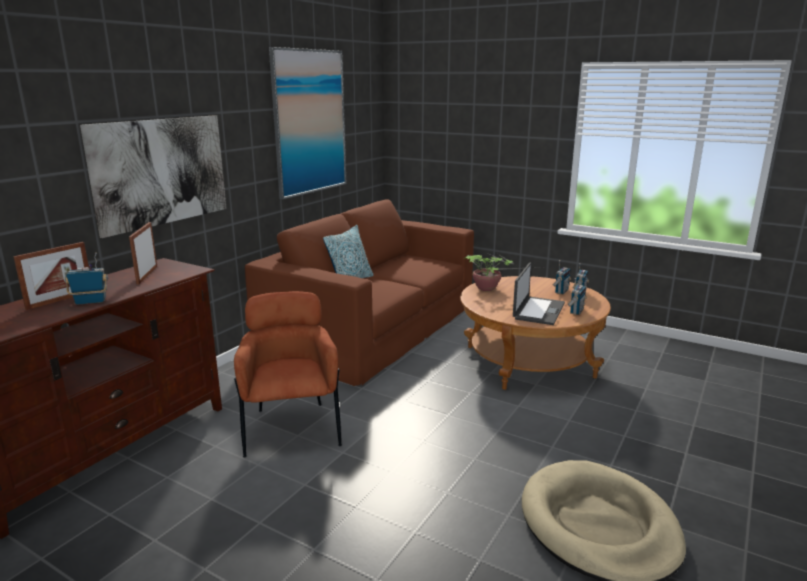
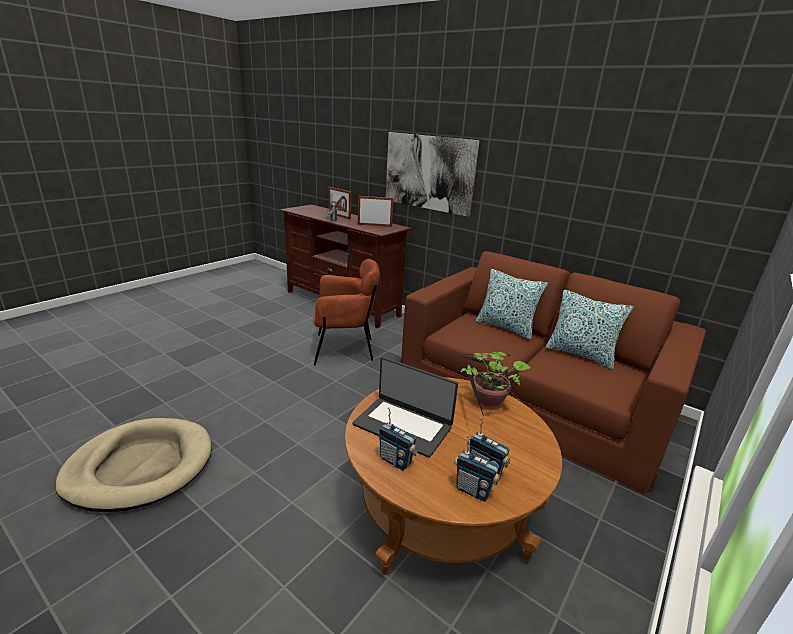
camera: 95 degrees right, 5 degrees up
(309, 122) = (598, 167): picture -> none
(392, 264) = (580, 354): none -> pillow

